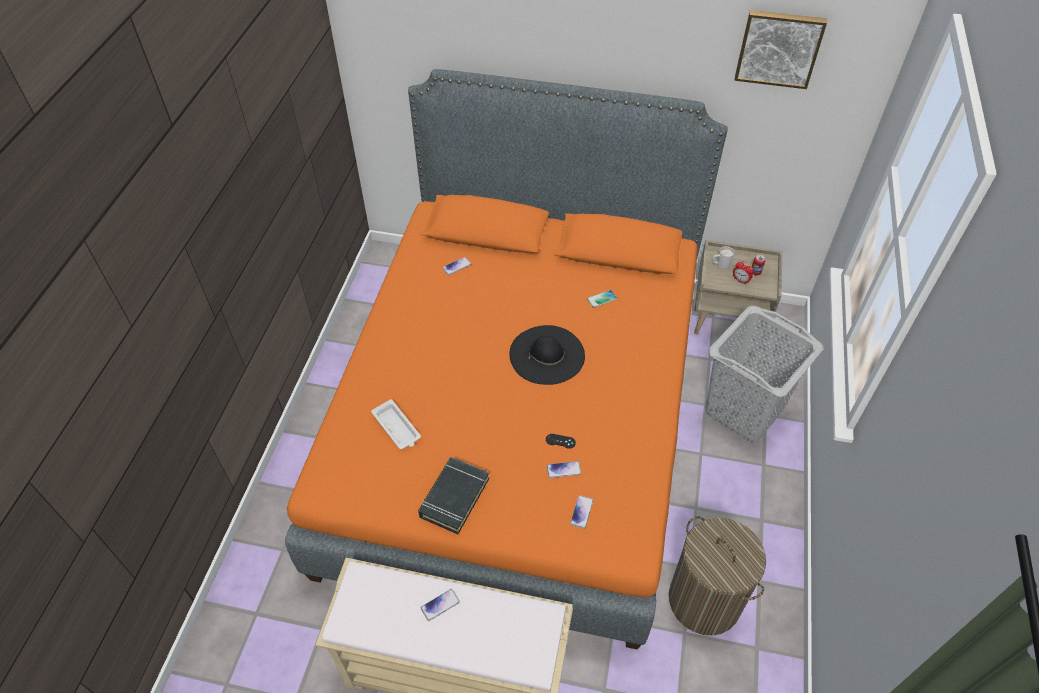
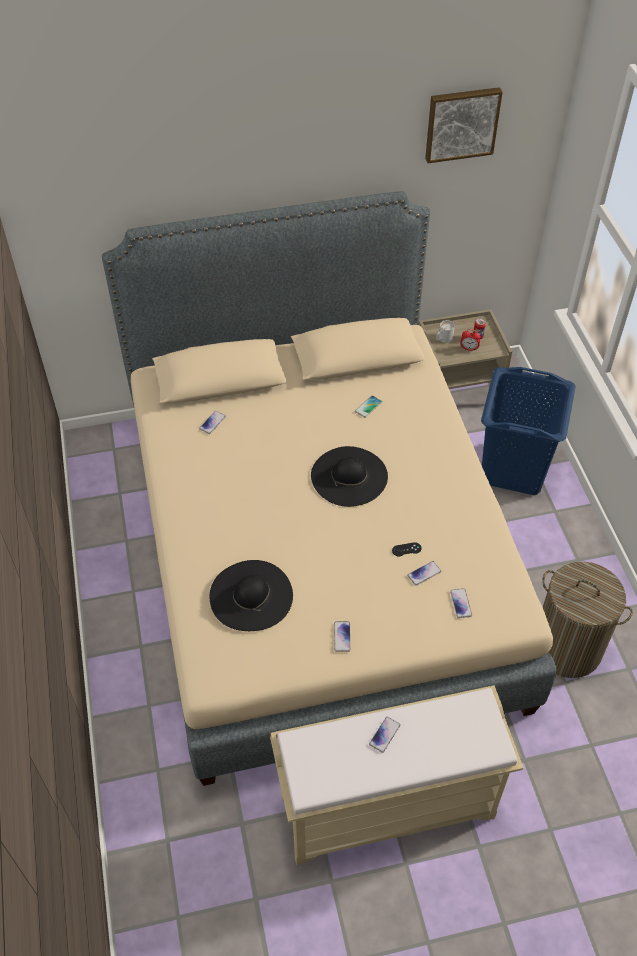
camera: 25 degrees left, 0 degrees up
(397, 428) = (251, 595): white tray -> black hat
(454, 497) = (342, 637): black book -> phone
(518, 419) = (317, 554): orange bed -> beige bed
(744, 410) = (514, 468): grey laundry basket -> blue laundry basket

